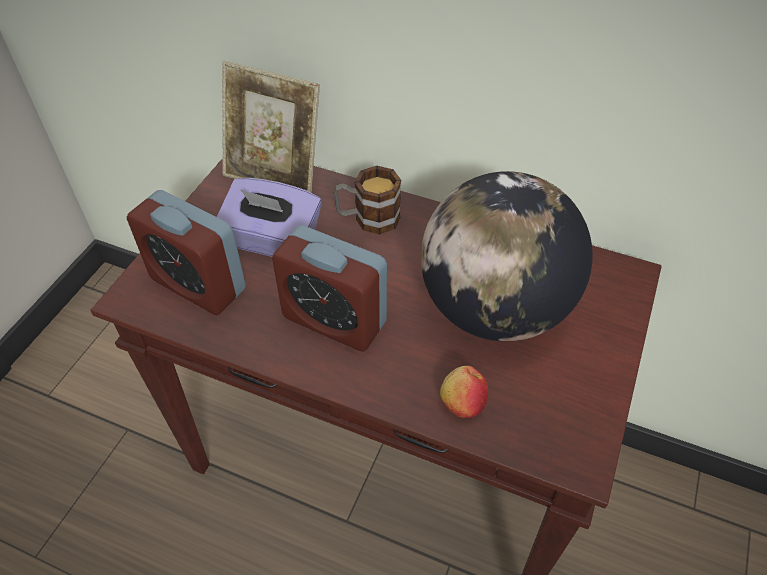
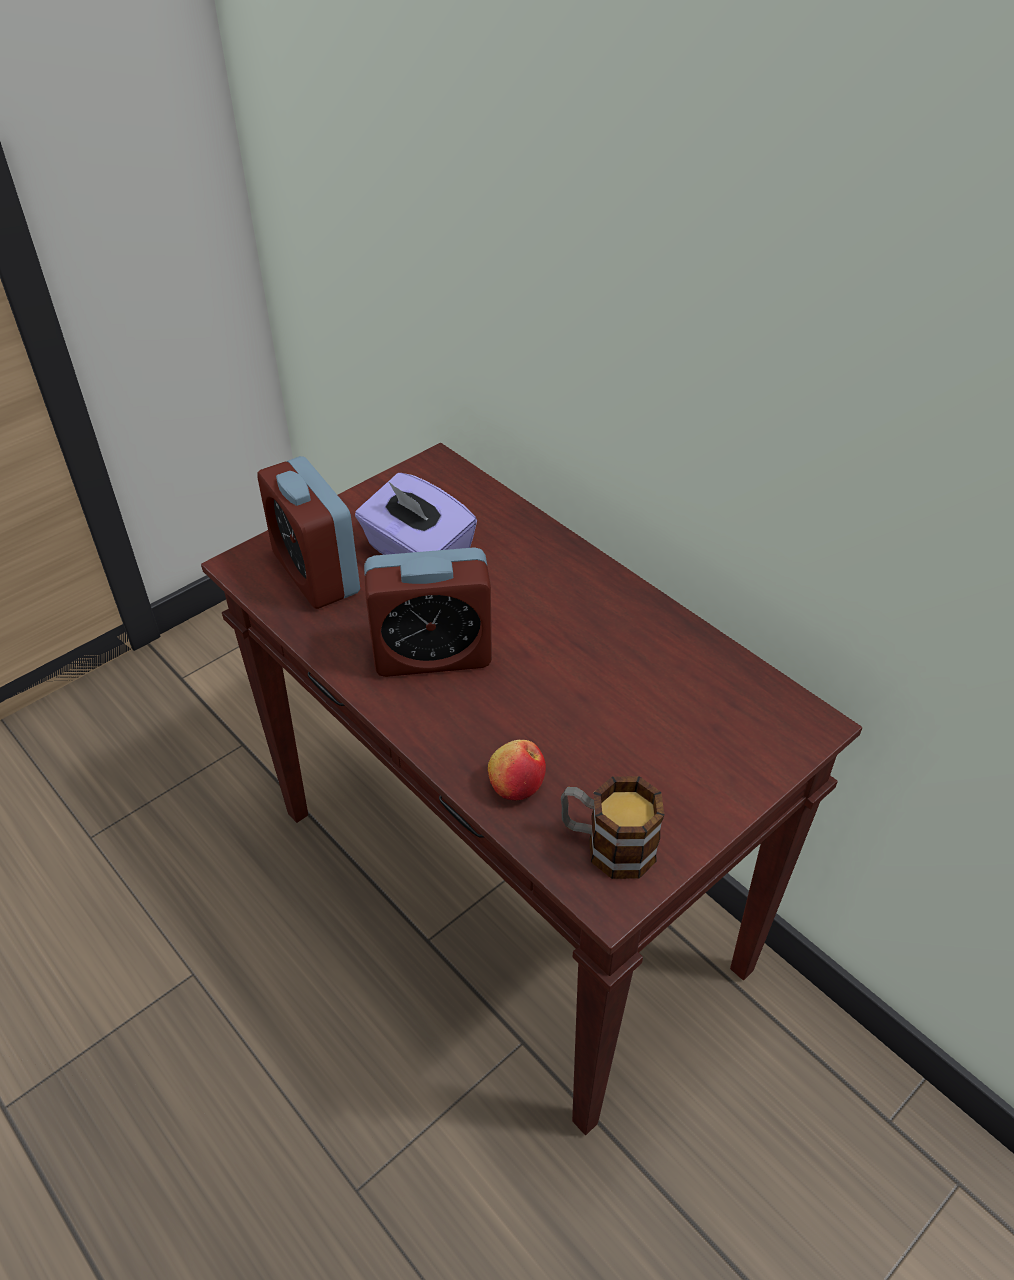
camera: 25 degrees right, 5 degrees down
(275, 176) = (461, 488): picture frame -> none
(334, 320) = (432, 654): alarm clock -> alarm clock turned 60 degrees counterclockwise
(368, 218) = (535, 563): mug -> mug (607, 845)
(494, 309) = (617, 704): globe -> none

